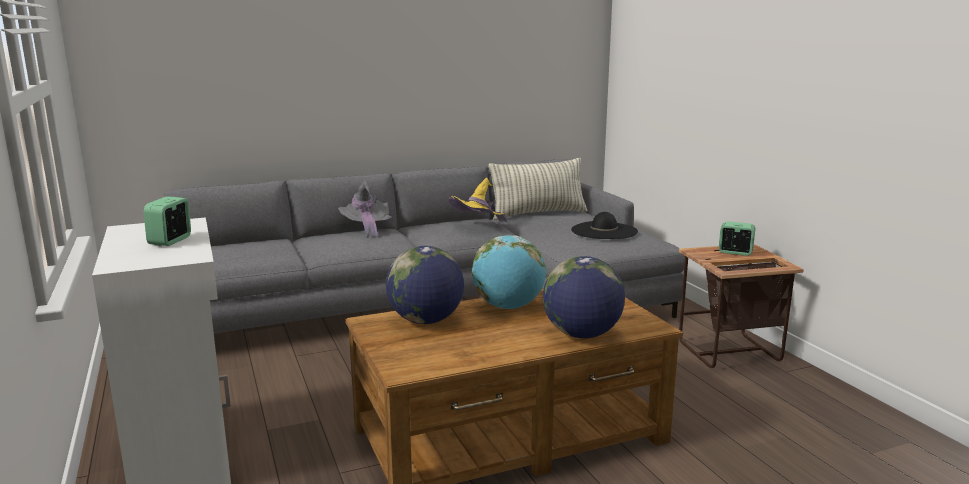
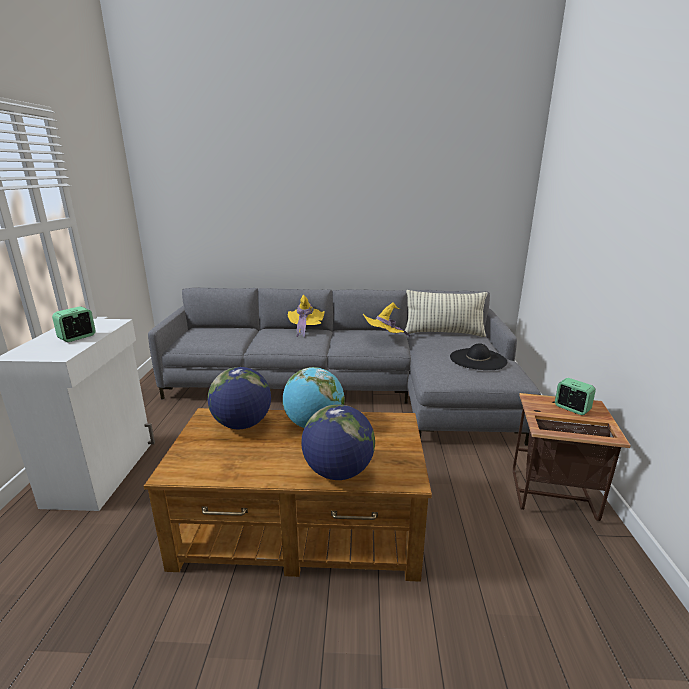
camera: 25 degrees right, 5 degrees up
(365, 227) = (305, 327): grey hat -> yellow hat

